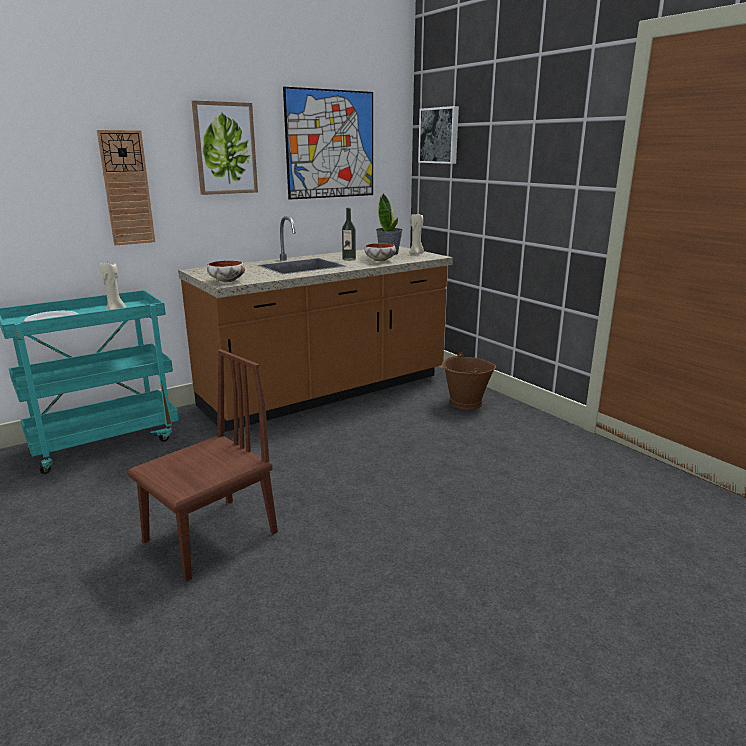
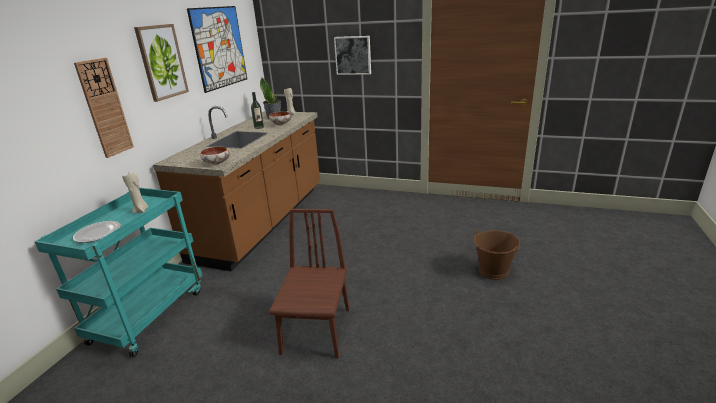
camera: 35 degrees left, 5 degrees up
(439, 135) = (284, 33): picture -> picture (353, 55)
(465, 403) = (351, 199): brown bucket -> brown bucket (493, 271)

